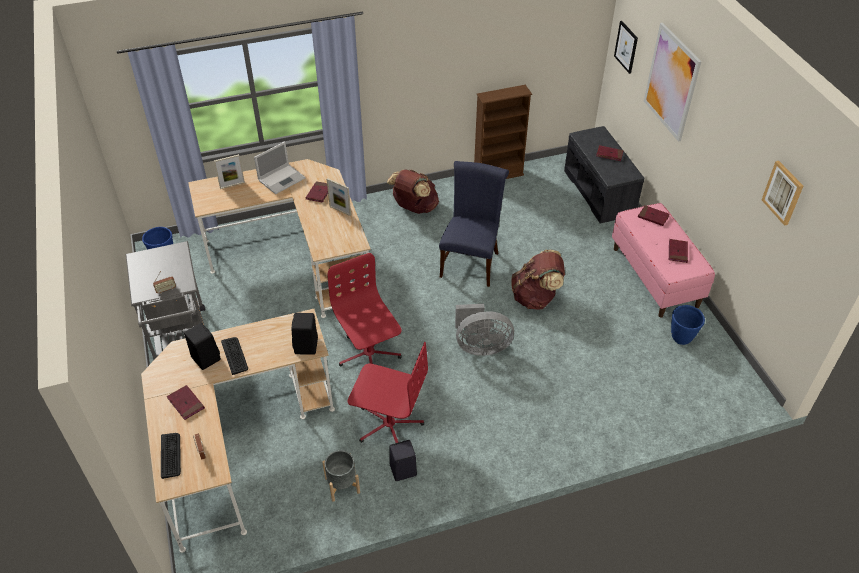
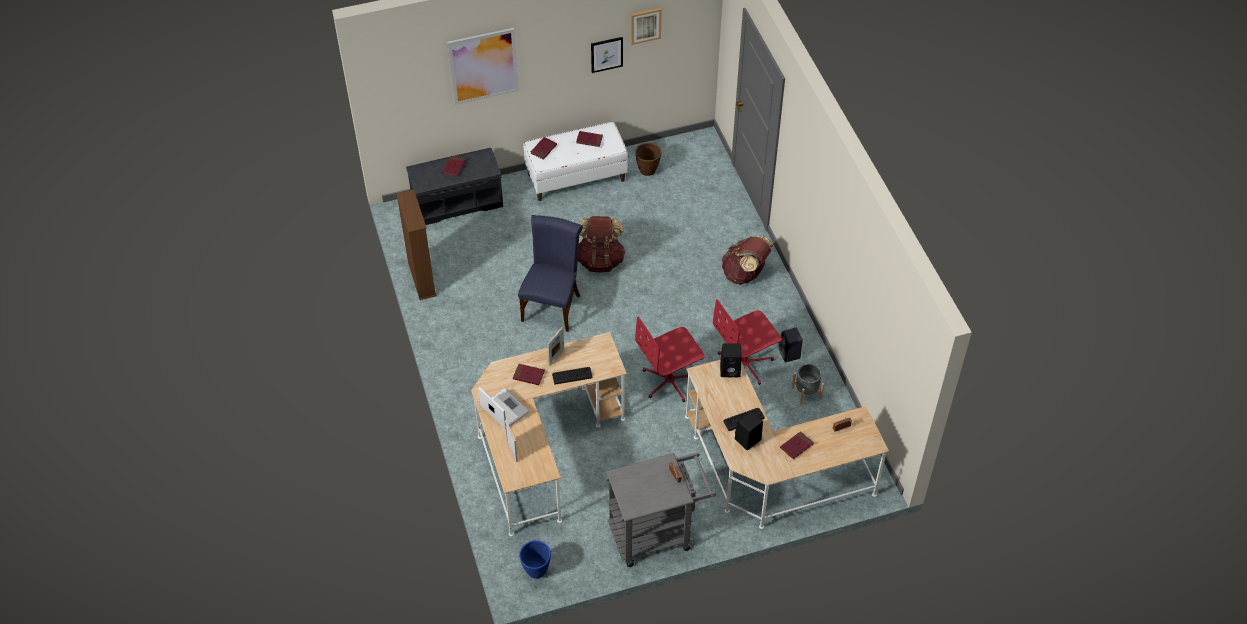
camera: 90 degrees left, 5 degrees up
(170, 455) = (847, 448): keyboard -> keyboard (572, 375)
(389, 424) = (745, 364): red office chair -> red office chair turned 135 degrees counterclockwise
(414, 208) = (469, 350): brown backpack -> brown backpack (745, 274)
(471, 262) = (552, 305): blue chair -> blue chair turned 90 degrees clockwise
(480, 346) = (659, 301): grey fan -> none
(626, 47) = (401, 93): picture -> picture (606, 54)
(655, 277) = (576, 177): pink bench -> white bench
(681, 338) = (648, 171): blue planter -> brown planter

